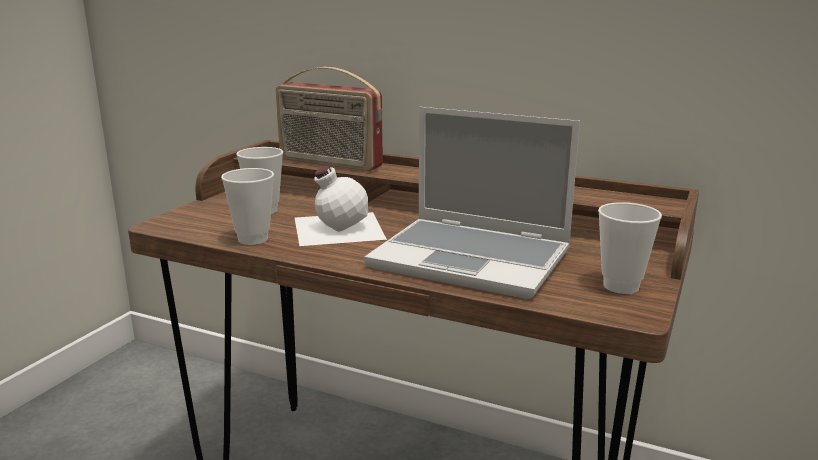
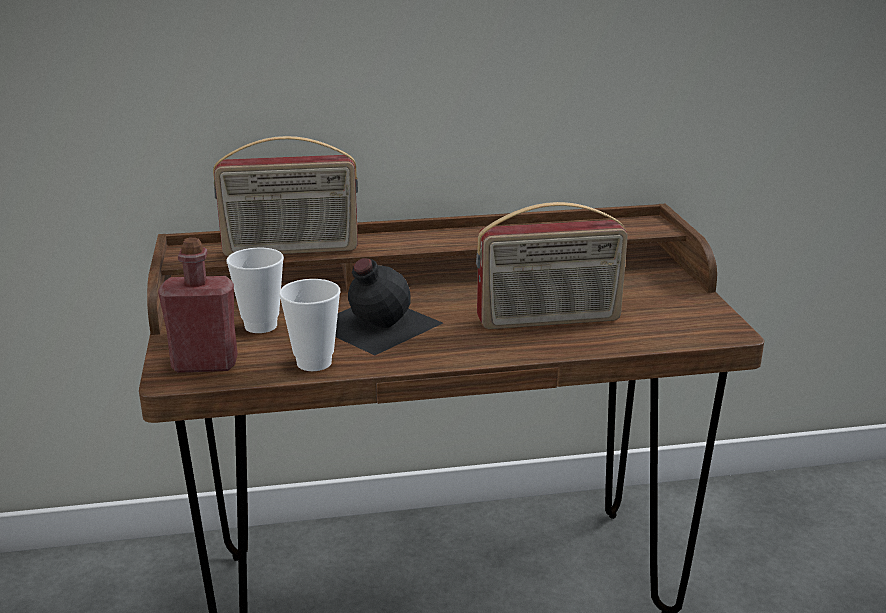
camera: 35 degrees left, 5 degrees up
(191, 222) = (205, 364): none -> red bottle
(337, 227) = (374, 324): white bottle -> black bottle
(473, 259) = (549, 320): laptop -> radio
(621, 286) = (688, 311): cup -> none

